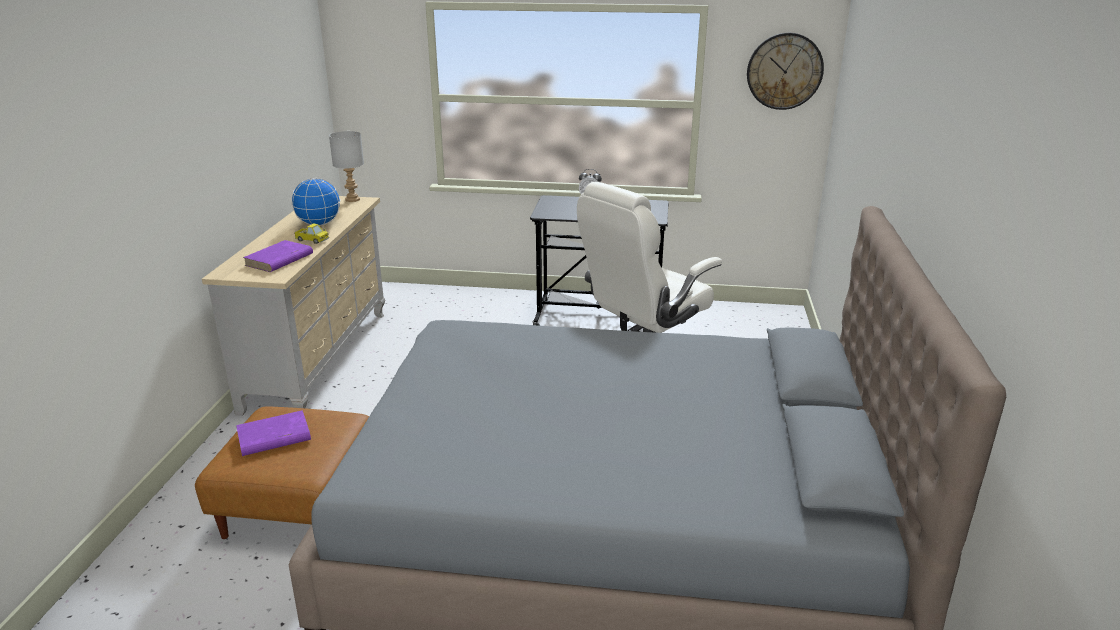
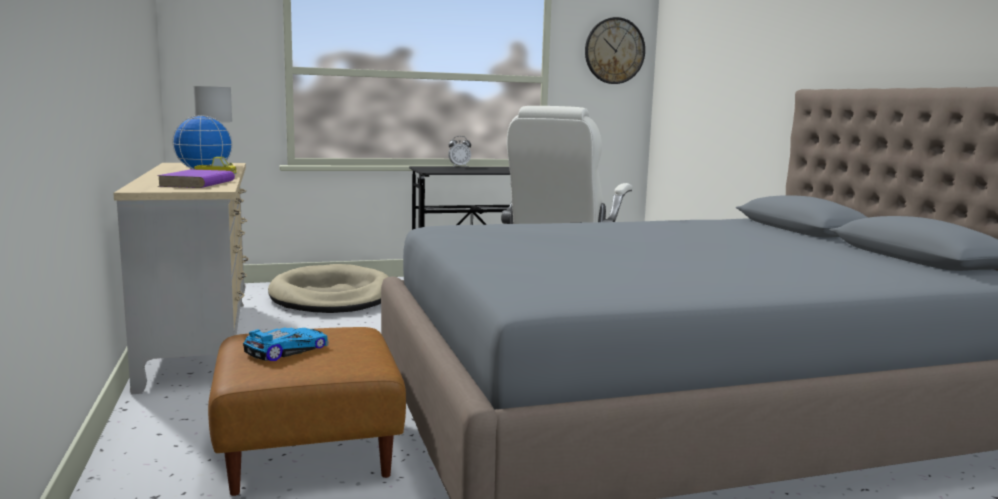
camera: 25 degrees left, 15 degrees down
(273, 437) = (286, 349): purple book -> toy car
(460, 314) = (332, 296): none -> beige dog bed

